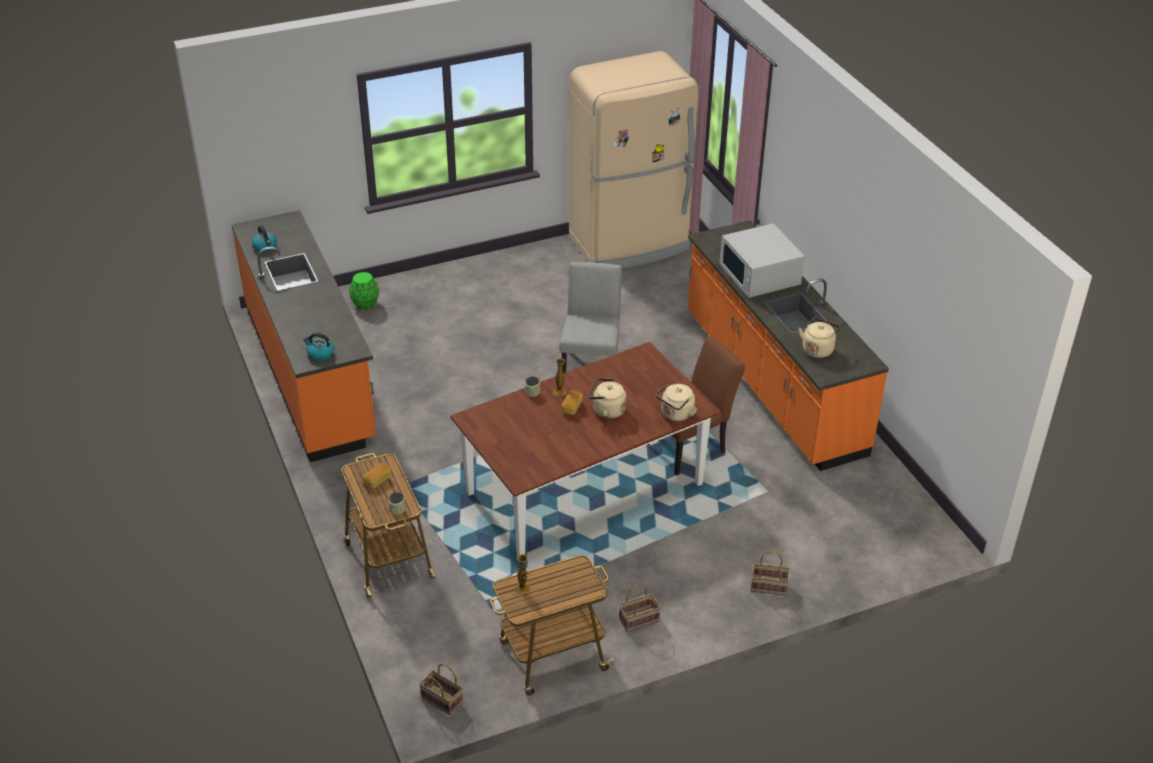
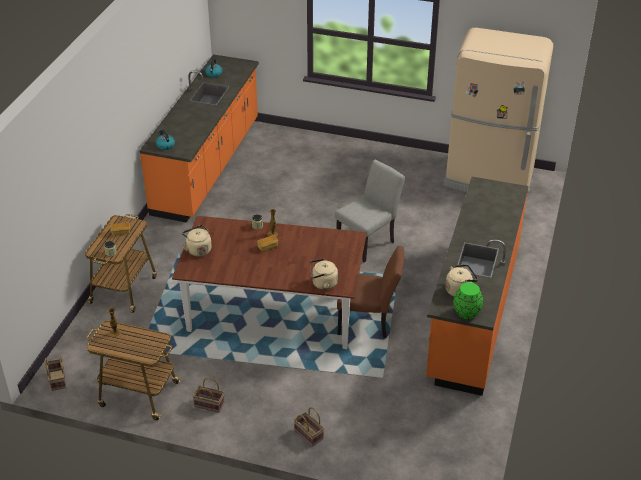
camera: 40 degrees right, 0 degrees up
(365, 304) = (283, 142): green vase -> green vase (467, 313)
(606, 410) = (285, 259): beige kettle -> beige kettle (198, 249)
(759, 276) = (484, 224): white microwave -> none

